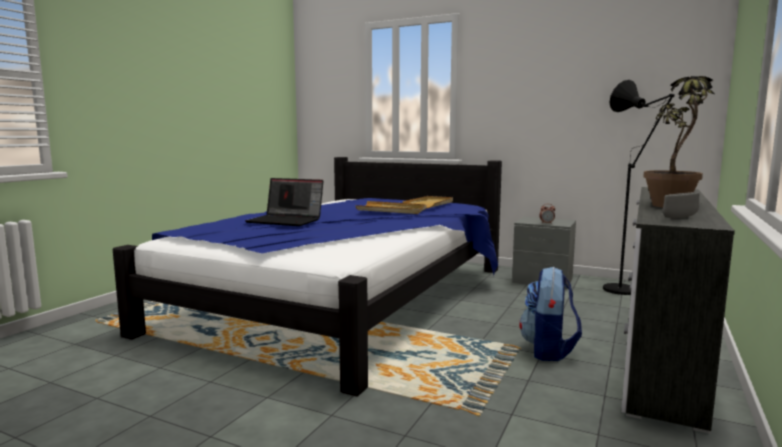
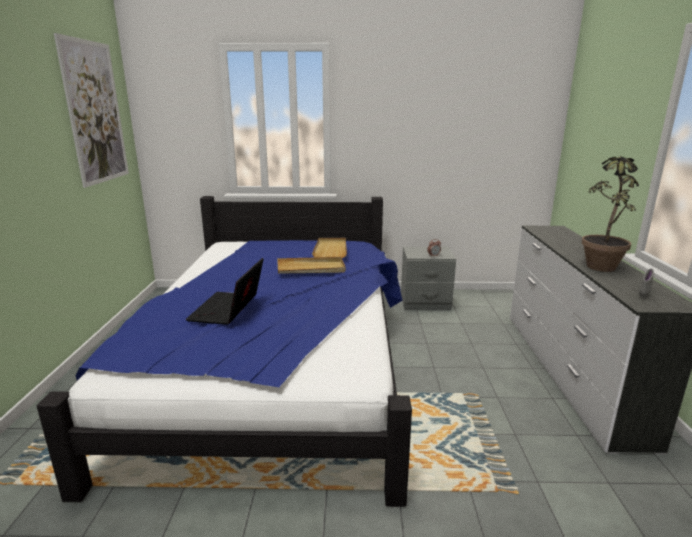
camera: 25 degrees left, 10 degrees up
(257, 80) = (95, 113): none -> picture
(287, 221) = (228, 310): laptop -> laptop turned 105 degrees clockwise
(549, 350) = (499, 392): backpack -> none
(626, 291) = (493, 304): black floor lamp -> none

